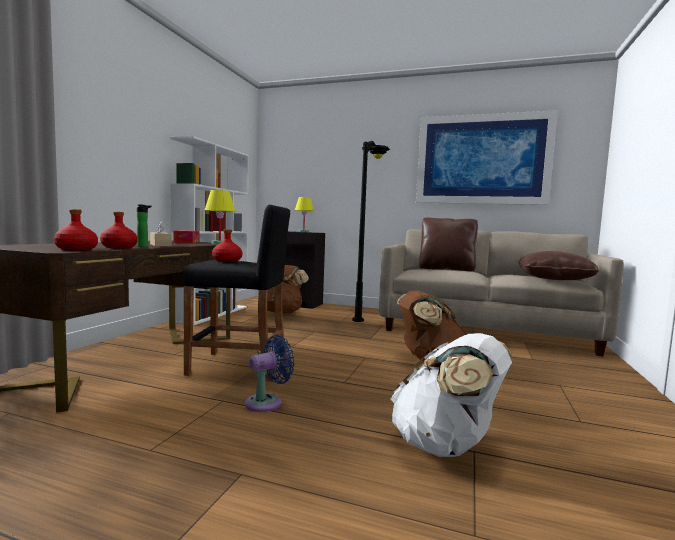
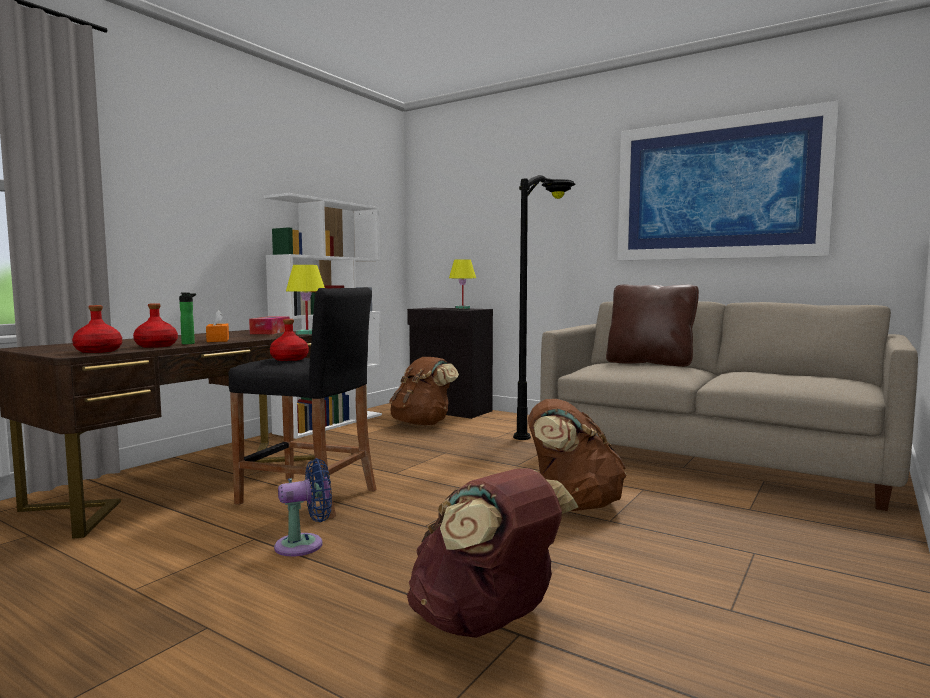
camera: 15 degrees right, 0 degrees up
(160, 245) = (218, 340): beige tissue box -> orange tissue box
(446, 446) = (487, 622): white backpack -> brown backpack
(554, 279) = (810, 380): brown pillow -> none

